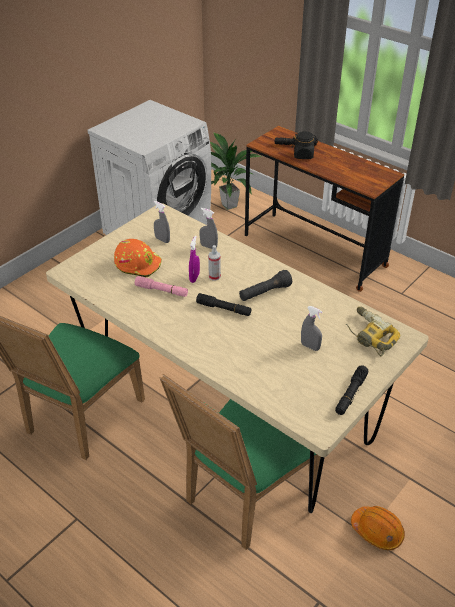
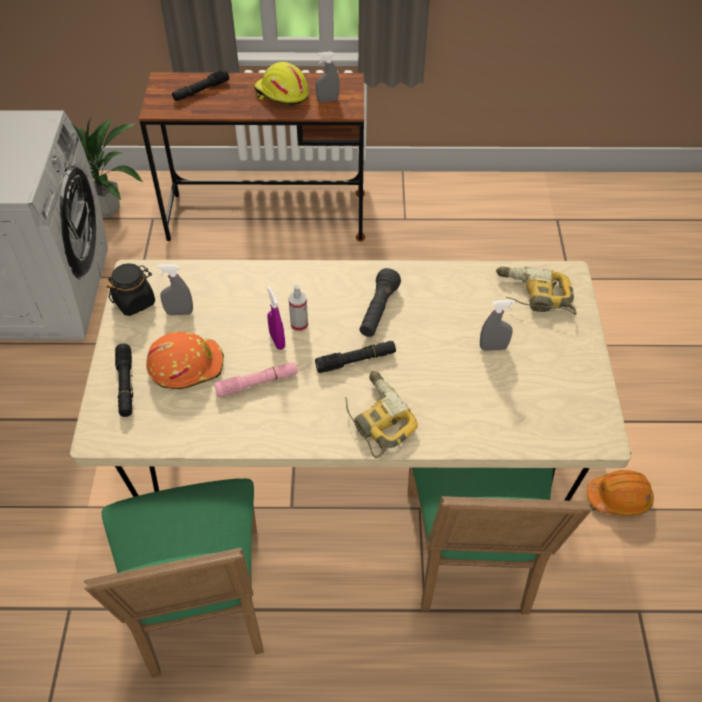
camera: 40 degrees left, 10 degrees up
(201, 341) = (376, 418): none -> power drill
(208, 246) = (248, 288): grey spray bottle -> grey spray bottle (327, 100)
(303, 155) = (227, 101): black jar -> black jar (135, 301)
(339, 164) = (281, 94): none -> yellow hard hat
(350, 394) = (587, 377): black flashlight -> black flashlight (125, 385)

